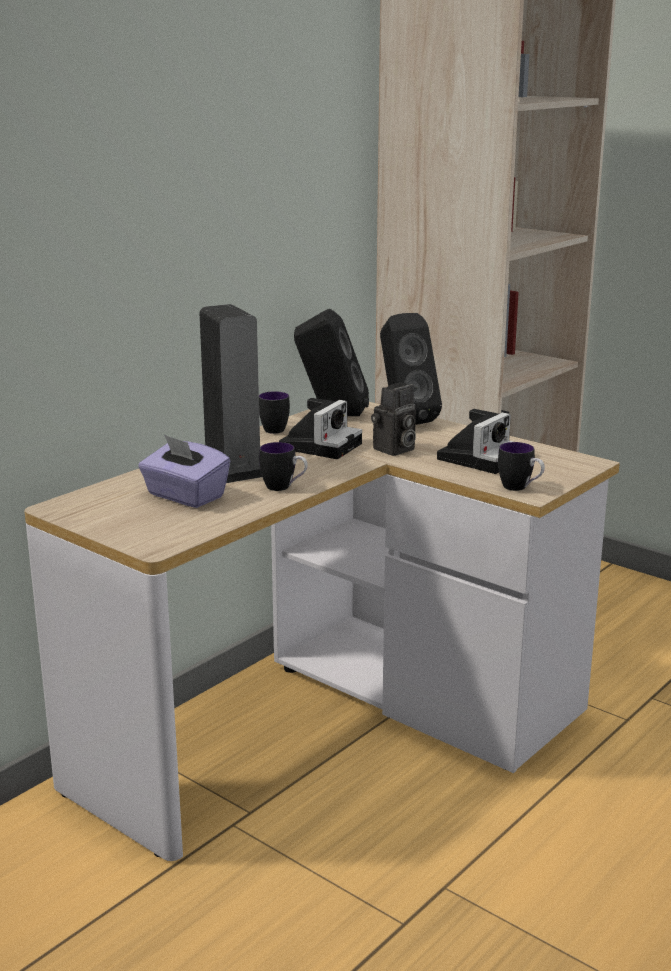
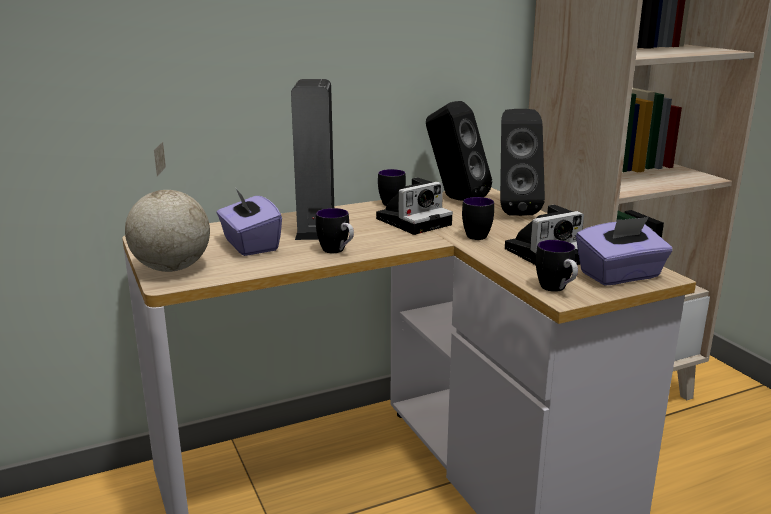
camera: 25 degrees right, 0 degrees up
(137, 534) = (171, 269): none -> globe
(394, 450) = (474, 234): camera -> mug
(558, 467) = (620, 275): none -> purple tissue box

